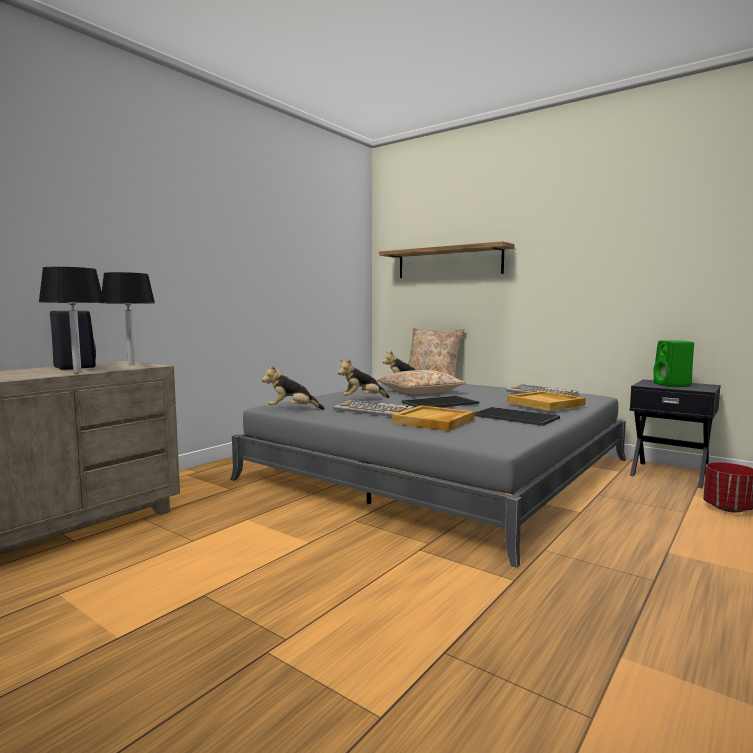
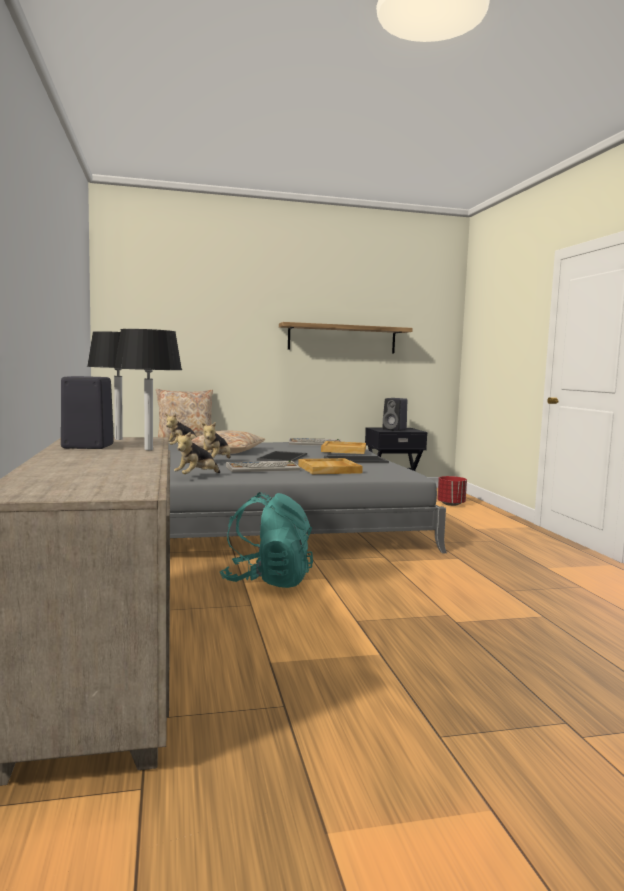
camera: 50 degrees left, 0 degrees up
(263, 525) = (267, 581): none -> turquoise backpack
(448, 262) = (193, 323): shelf -> shelf (342, 338)
(673, 385) = (395, 429): green speaker -> black speaker

